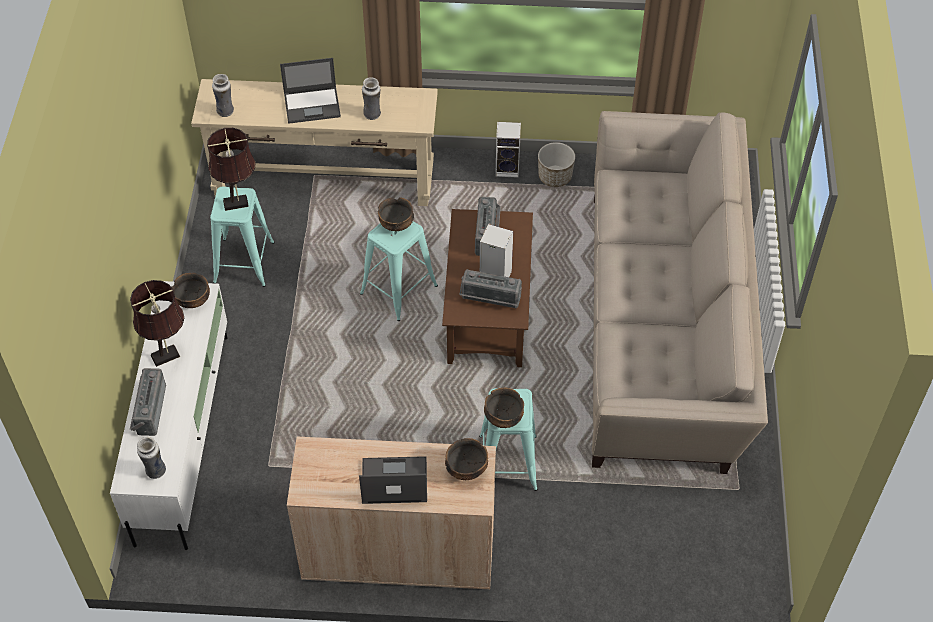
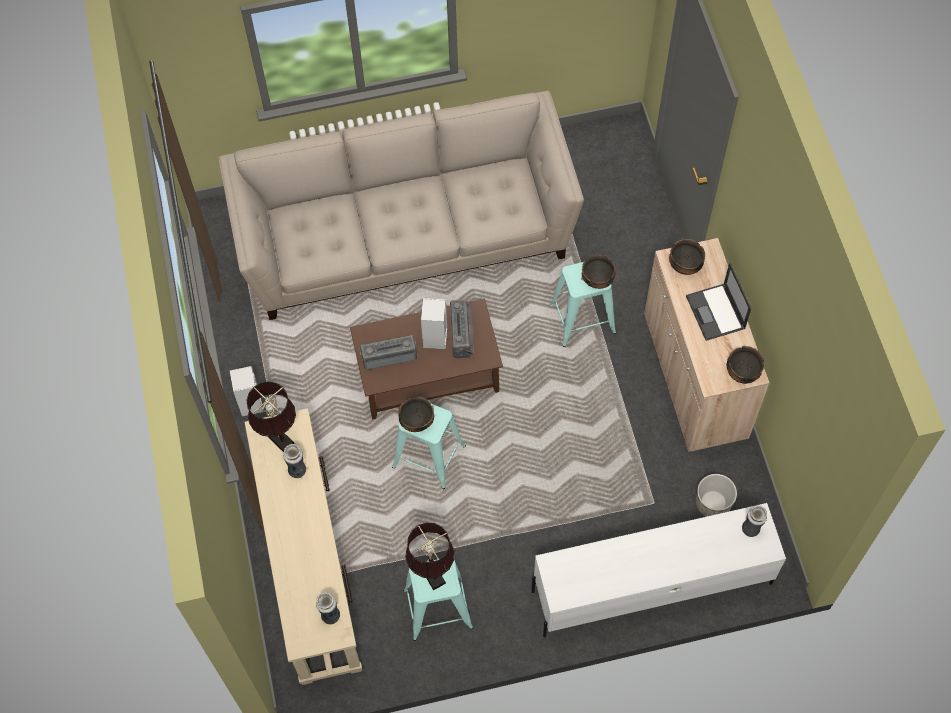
camera: 105 degrees left, 10 degrees up
(148, 410) = (694, 561): radio -> none
(168, 355) = (630, 568): brown table lamp -> brown table lamp (279, 438)
(193, 301) = (563, 570): bowl -> bowl (742, 372)
(313, 105) = (298, 531): laptop -> none
(555, 177) = (250, 359): planter -> planter (713, 504)

